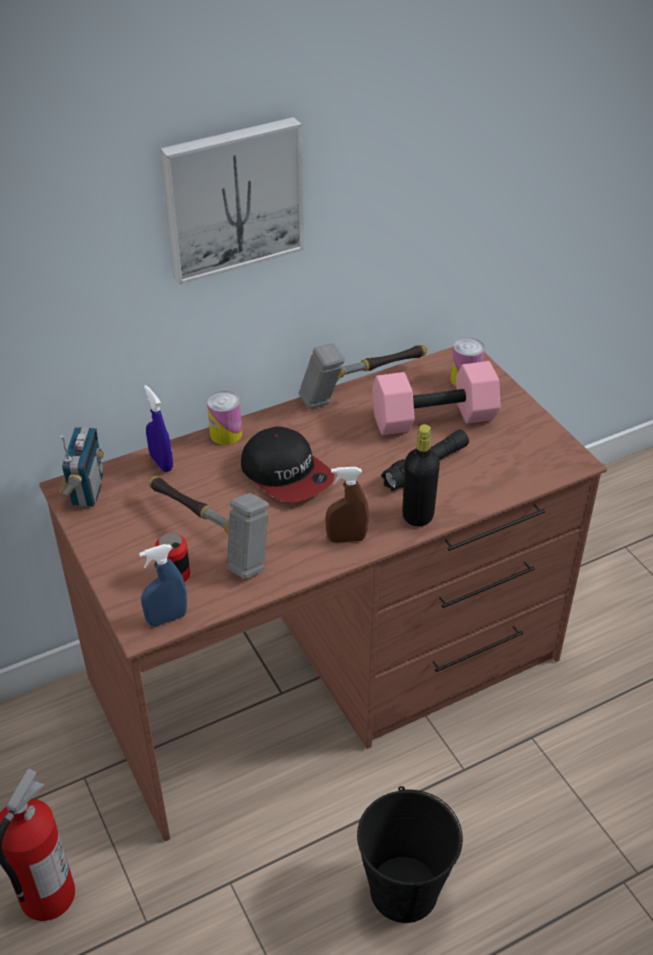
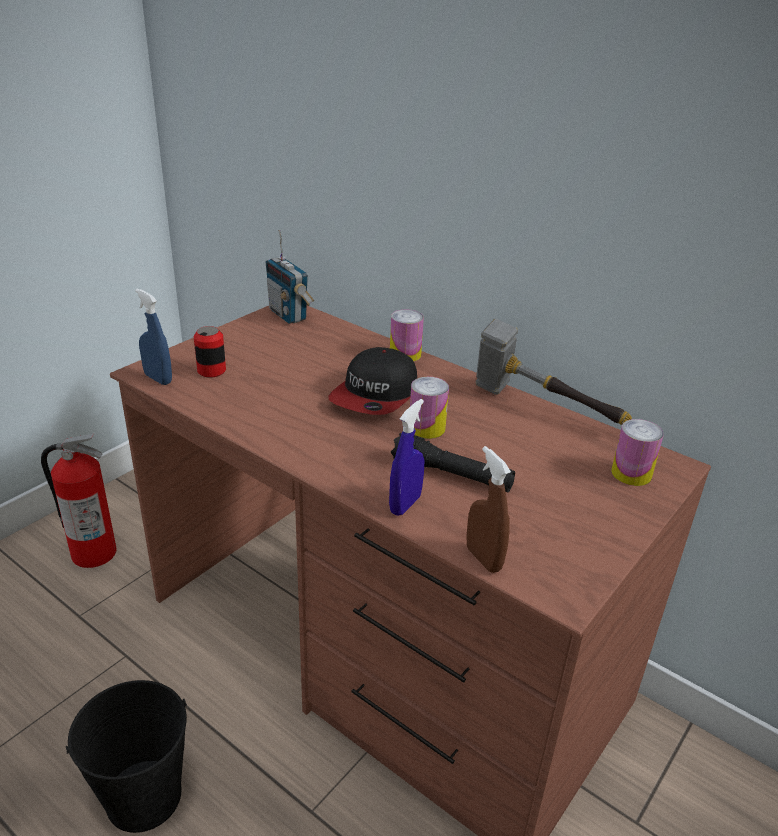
camera: 65 degrees right, 10 degrees down
(86, 491) = (288, 315): radio -> radio turned 75 degrees clockwise
(161, 463) = (344, 335): blue spray bottle -> blue spray bottle (405, 504)
(209, 537) = (266, 376): hammer -> none
(232, 198) = (474, 109): picture -> none
(346, 538) = (305, 446): brown spray bottle -> brown spray bottle (483, 559)
(355, 460) = (426, 428): none -> can
(418, 515) = (369, 484): black bottle -> none
(434, 417) = (541, 464): pink dumbbell -> none

